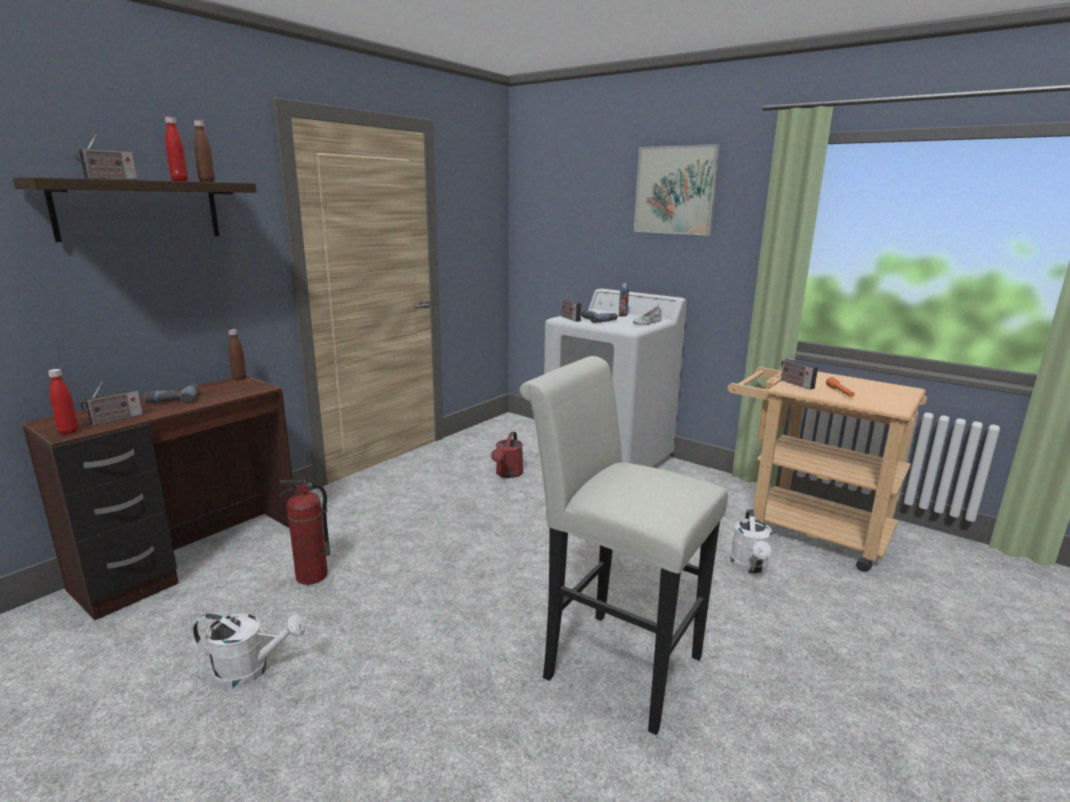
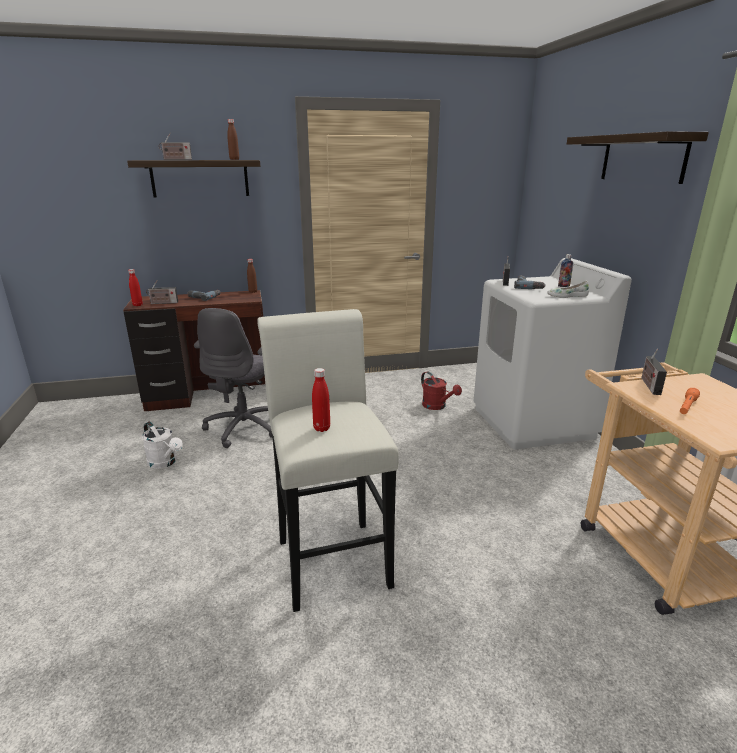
camera: 40 degrees right, 5 degrees up
(180, 181) = (214, 159): red bottle -> red bottle (321, 428)
(311, 576) = (245, 427): fire extinguisher -> grey office chair
(508, 474) = (437, 406): red watering can -> red watering can turned 90 degrees counterclockwise
(675, 190) = (642, 158): picture -> shelf
(750, 567) = (538, 551): white watering can -> none

